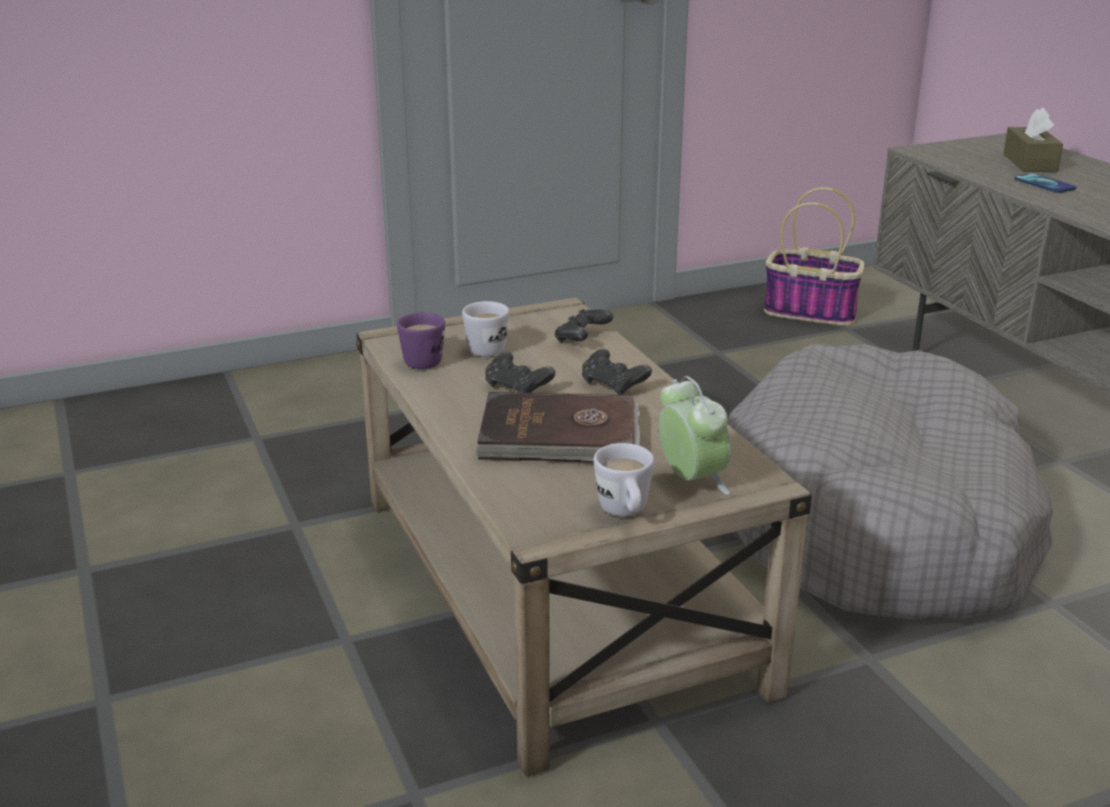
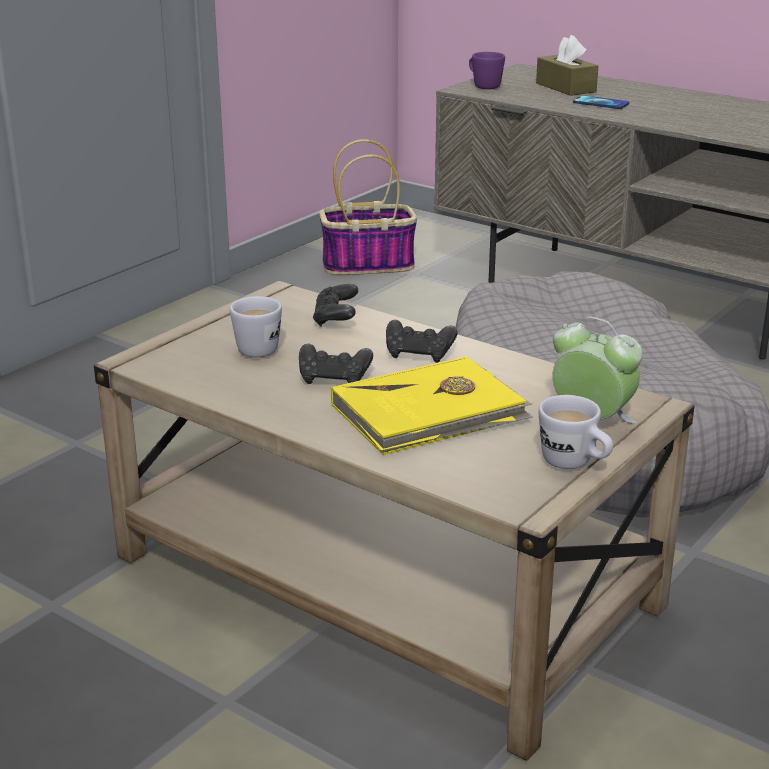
camera: 30 degrees left, 0 degrees up
(423, 359) = (203, 374): purple mug -> purple mug (483, 86)
(560, 436) = (430, 413): brown book -> yellow book

